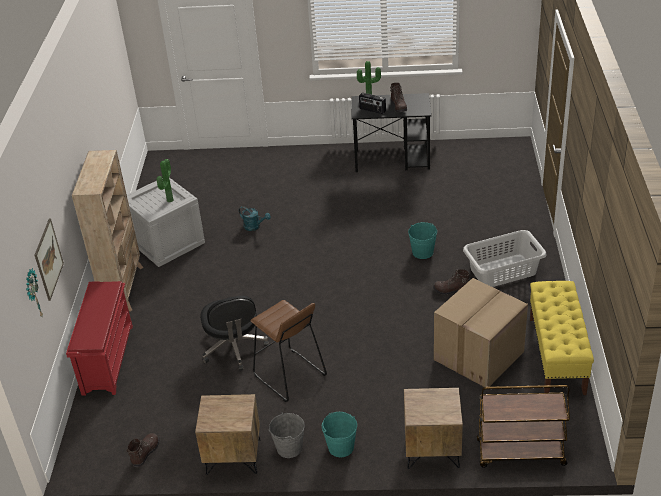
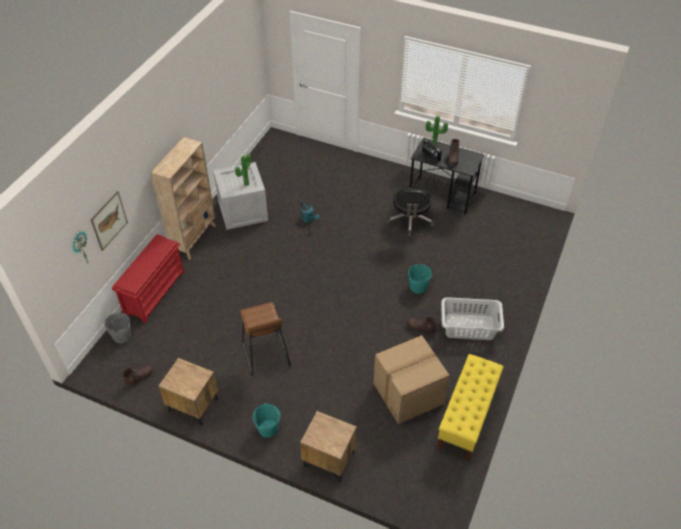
camera: 20 degrees right, 10 degrees up
(234, 348) = (241, 317): black office chair -> black office chair (410, 221)
(289, 448) = (233, 414): grey bucket -> grey bucket (122, 336)
(520, 453) = (390, 489): brown cart -> none

